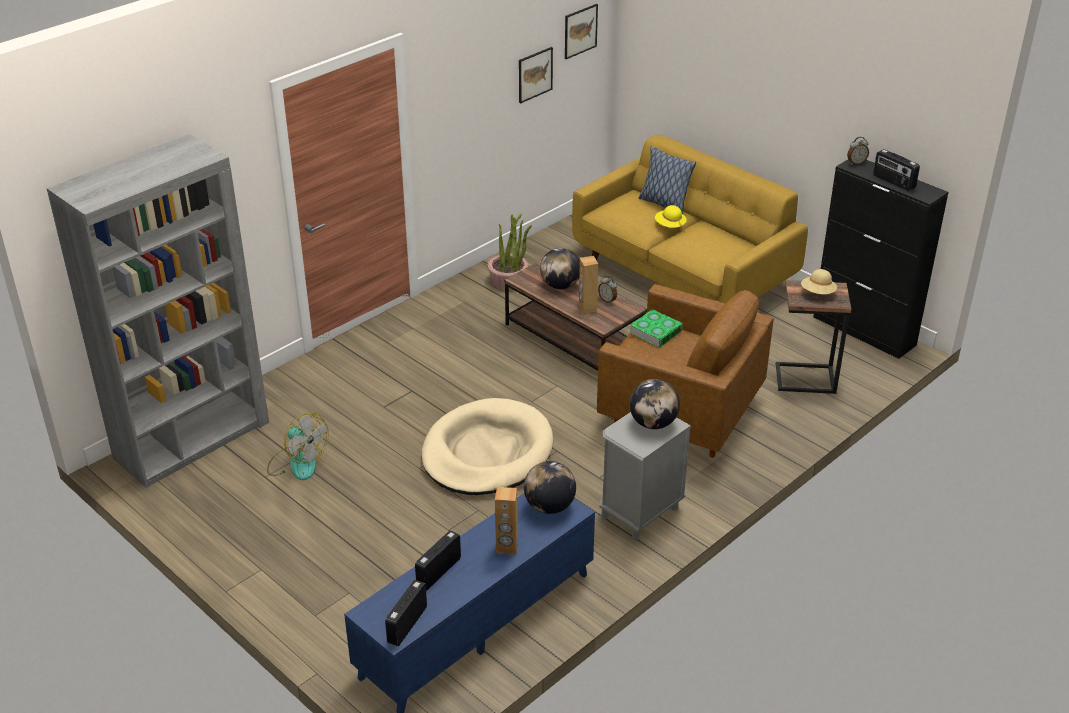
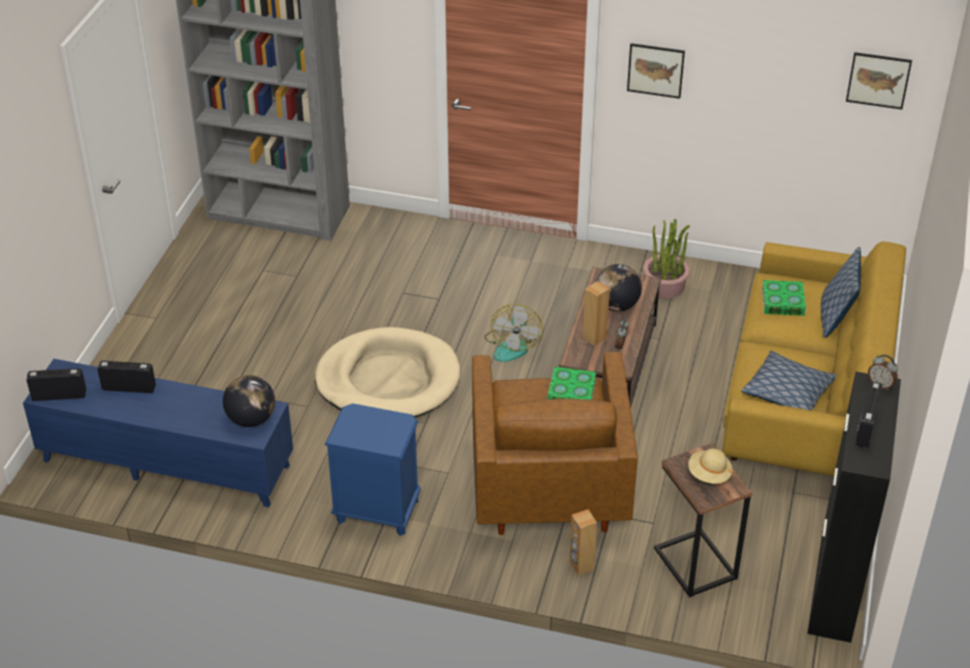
camera: 60 degrees right, 5 degrees up
(297, 463) = (292, 279): fan -> fan (512, 345)
(507, 547) = (182, 414): brown speaker -> brown speaker (581, 566)
(535, 74) = (793, 96): picture -> picture (655, 70)
(631, 216) = (783, 302): none -> book
(639, 513) = (376, 511): grey nightstand -> blue nightstand
(653, 423) = (383, 431): globe -> none
(670, 225) = (795, 336): yellow hat -> none
(725, 249) = (788, 392): none -> pillow

